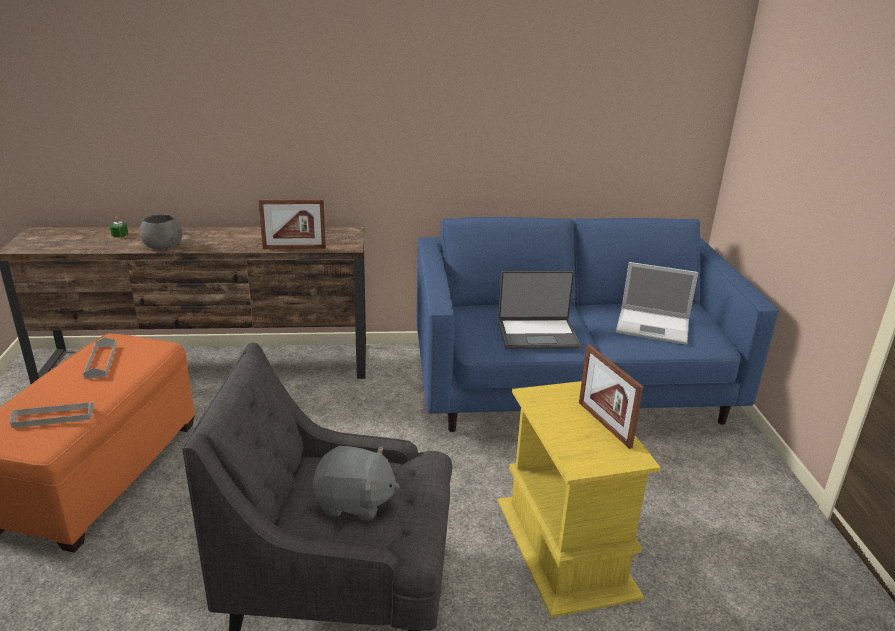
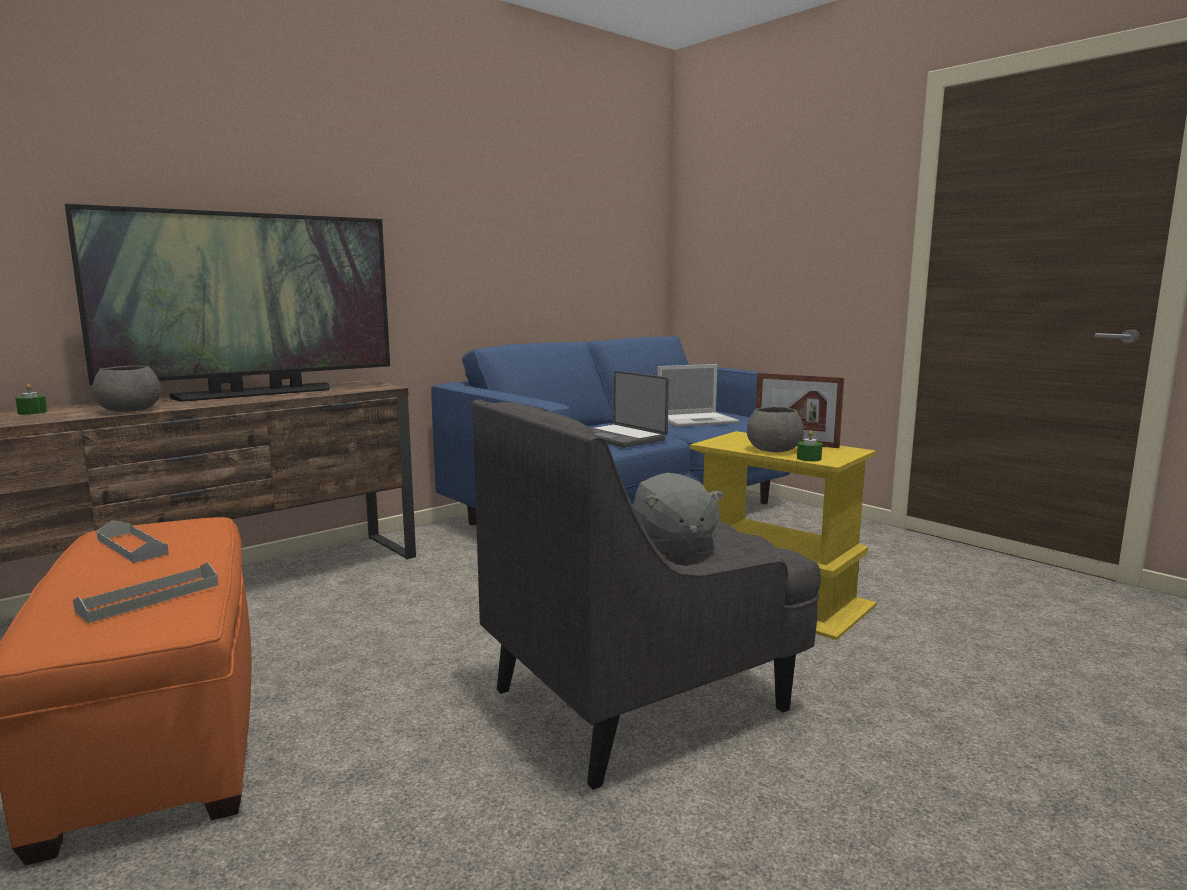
camera: 35 degrees left, 15 degrees down
(259, 236) = (255, 393): none -> television
(294, 248) = (321, 393): picture frame -> none
(354, 502) = (673, 545): grey plush toy -> grey plush toy turned 105 degrees clockwise
(537, 334) = (621, 437): laptop -> laptop turned 90 degrees clockwise
(564, 426) = (773, 449): none -> grey bowl
(568, 455) = (809, 458): none -> green candle

